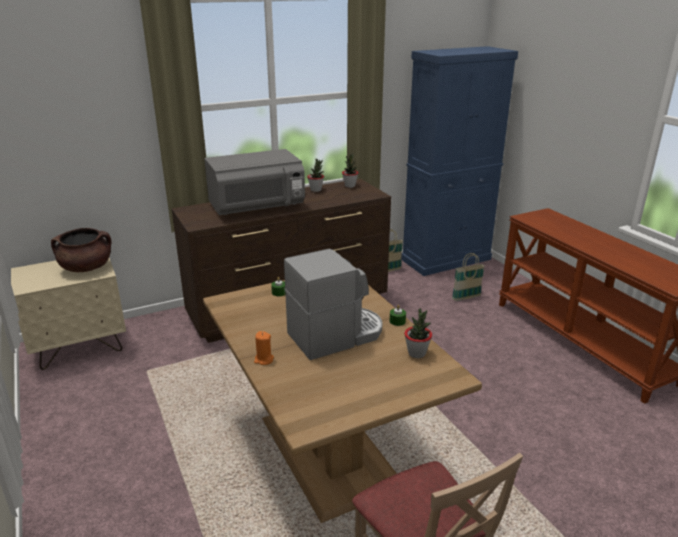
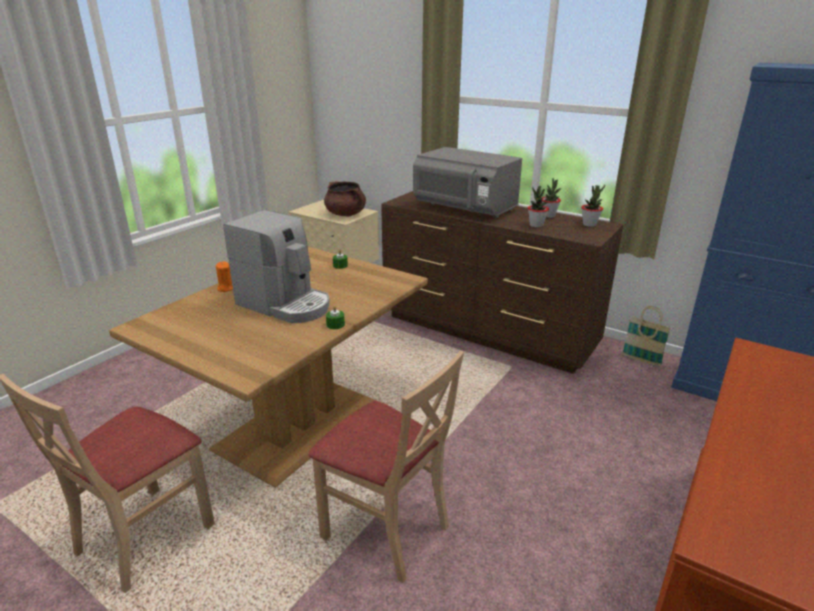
camera: 60 degrees right, 0 degrees up
(416, 353) = (279, 347): potted plant -> potted plant (536, 225)
(466, 298) = (671, 435): basket -> none
(485, 440) = (386, 529): none -> beige chair

